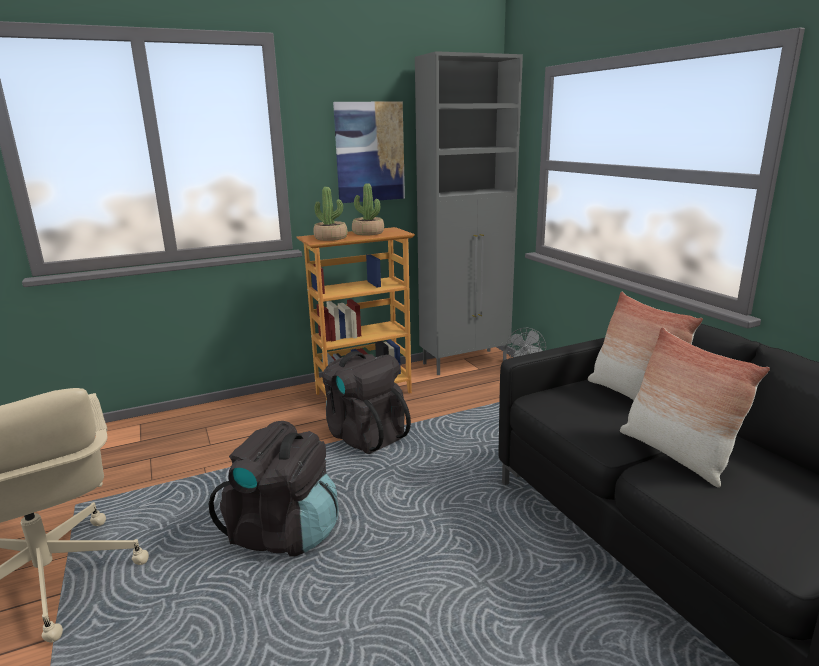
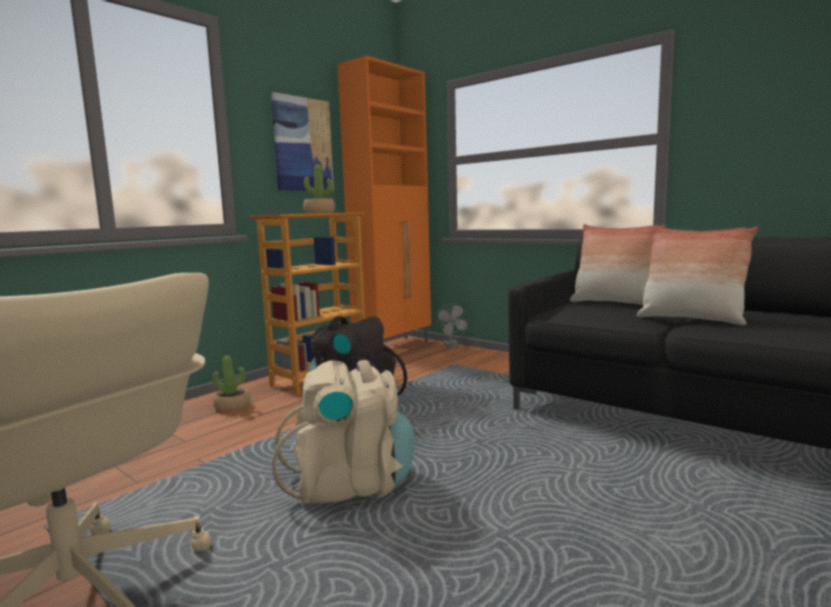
camera: 25 degrees left, 10 degrees down
(283, 533) = (350, 484): black backpack -> beige backpack
(331, 238) = (290, 213): potted plant -> potted plant (232, 406)
(466, 362) = (394, 347): grey cabinet -> orange cabinet

